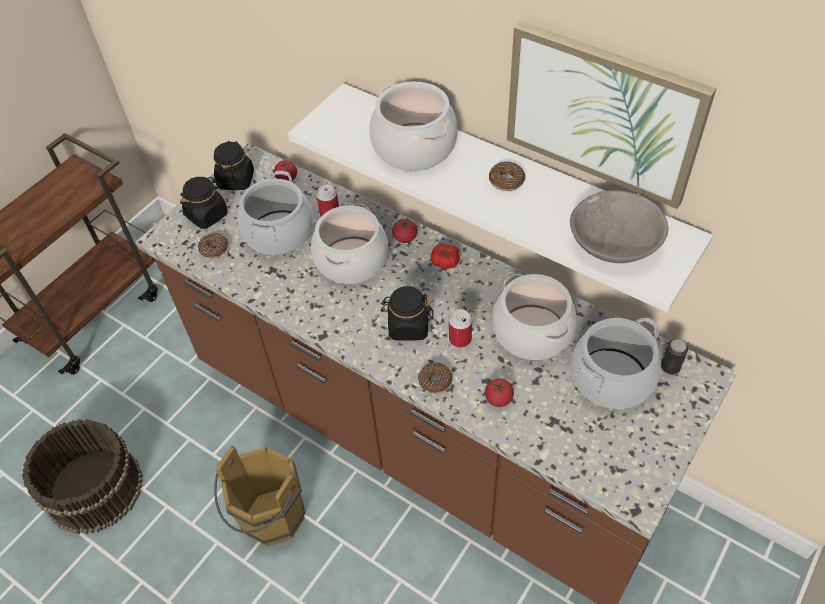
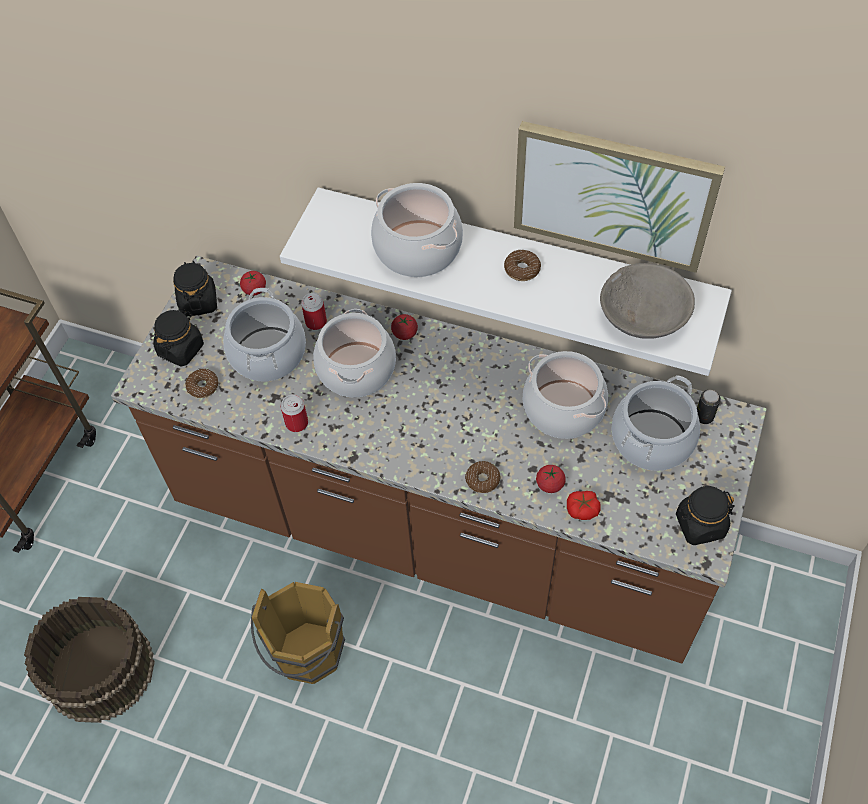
camera: 15 degrees left, 5 degrees up
(408, 326) = (438, 429): black jar -> black jar (700, 525)
(445, 262) = (454, 352): tomato -> tomato (582, 510)
(460, 339) = (494, 431): can -> can (297, 423)

